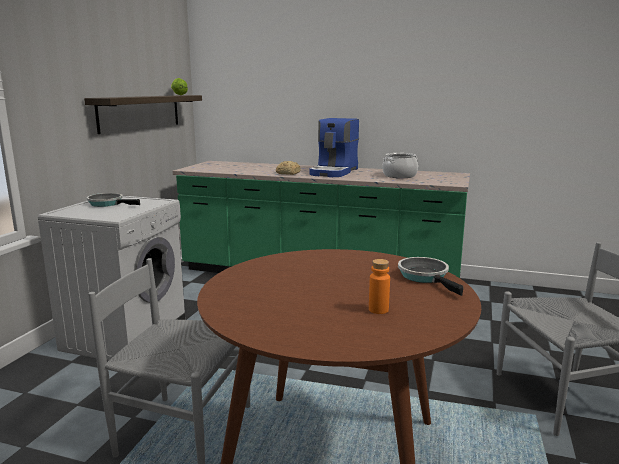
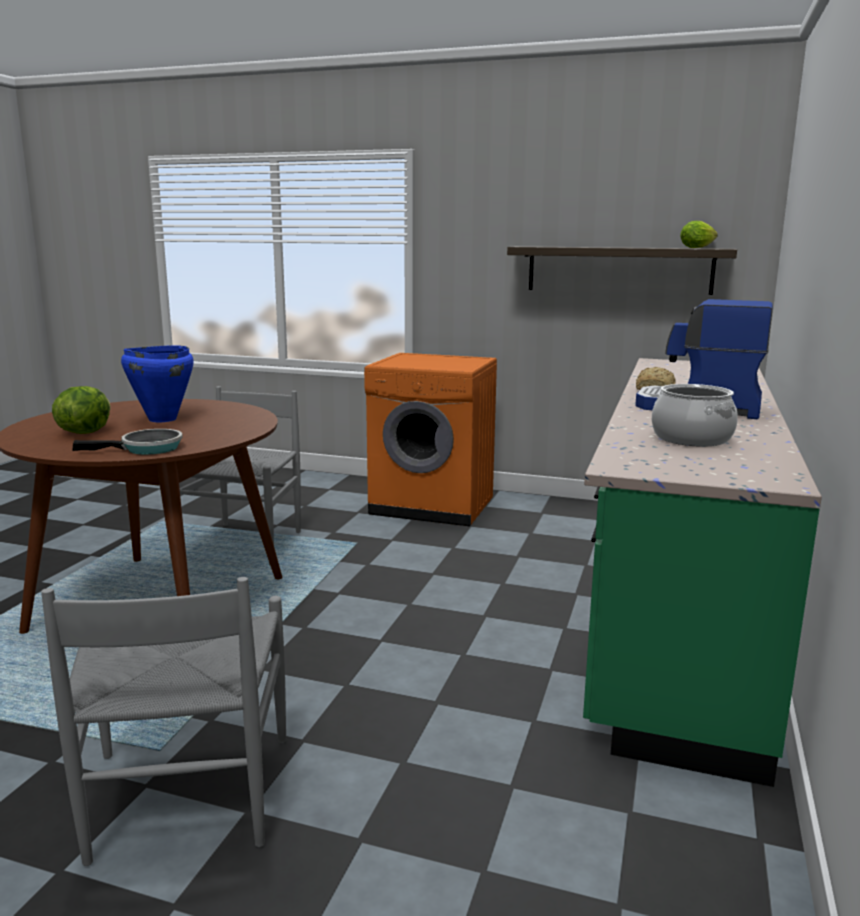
camera: 90 degrees right, 0 degrees up
(108, 204) = (447, 360): frying pan -> none
(128, 335) = (432, 507): white washing machine -> orange washing machine
(313, 286) = (162, 419): none -> blue cooking pot
(378, 310) = (84, 432): orange bottle -> lettuce

